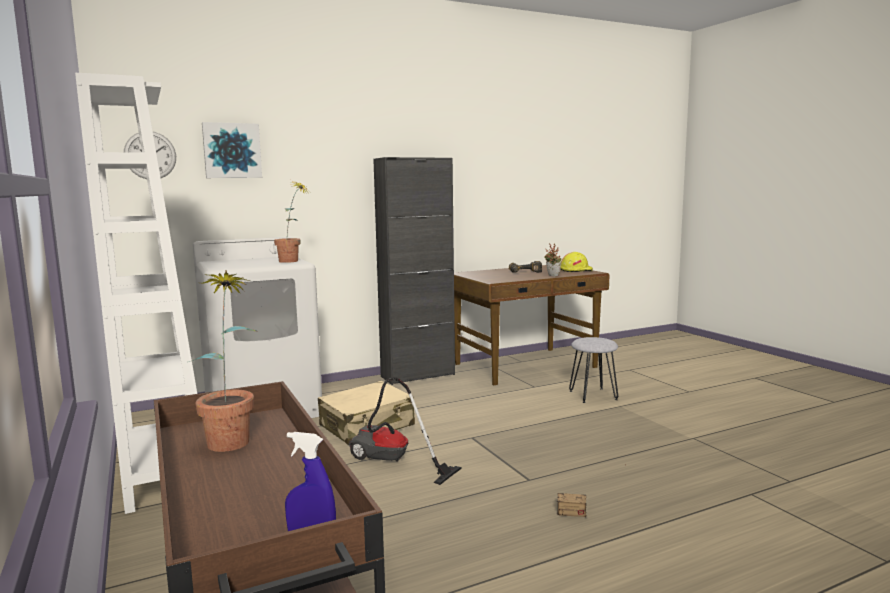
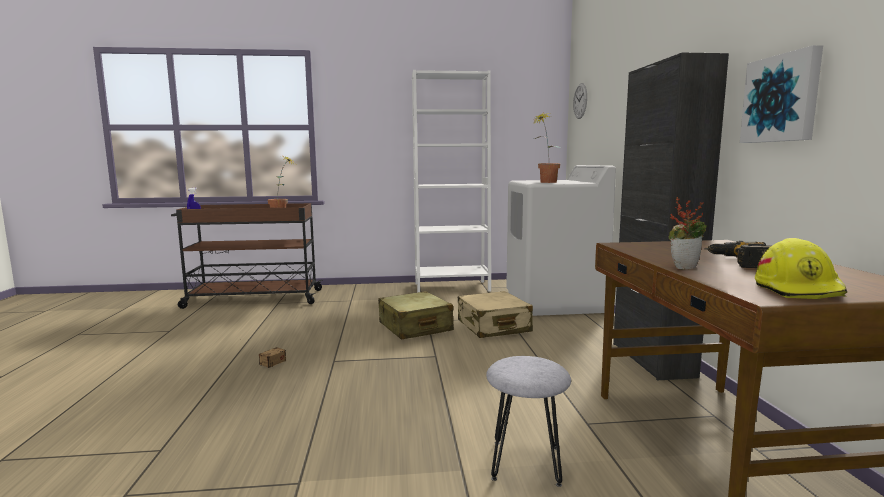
camera: 110 degrees right, 0 degrees up
(232, 150) = (605, 88): picture -> picture (782, 99)
(391, 462) = (415, 327): vacuum cleaner -> beige suitcase

